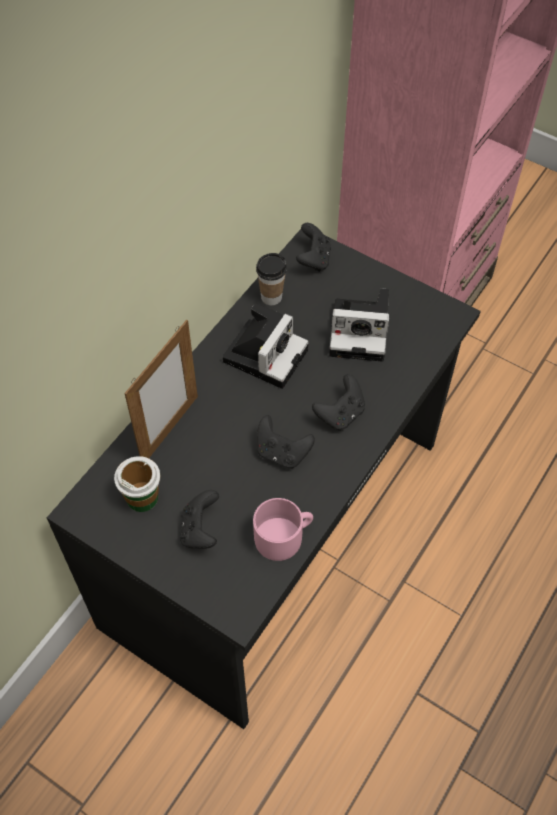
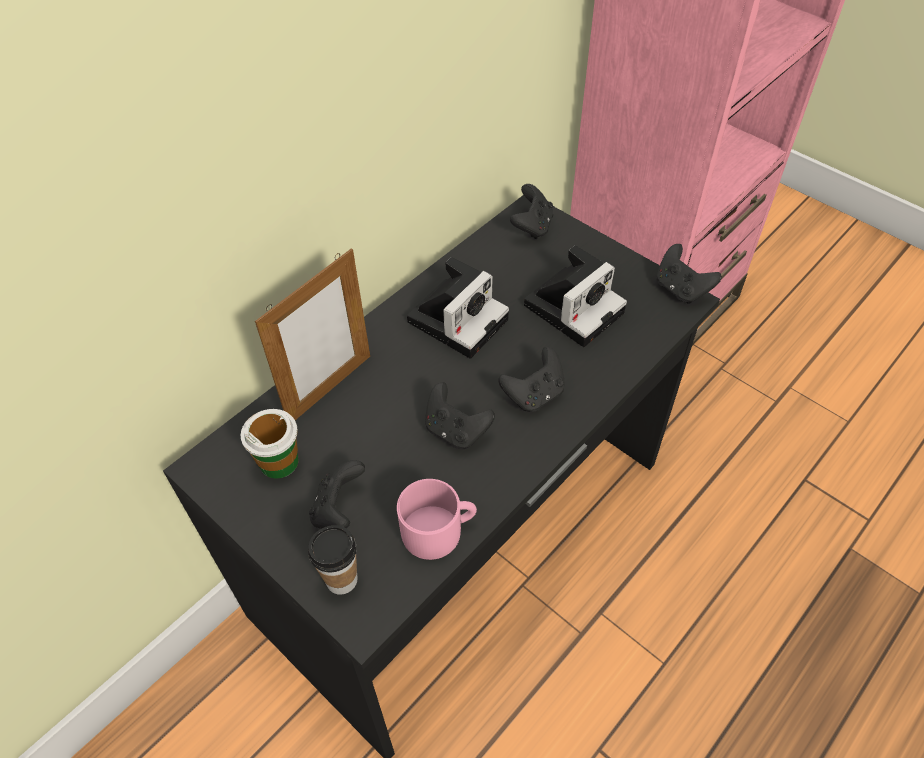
camera: 10 degrees right, 5 degrees down
(271, 297) = (477, 260): cup -> cup (341, 579)
(362, 331) = (575, 306): camera -> camera turned 60 degrees counterclockwise
(447, 305) = (681, 289): none -> black game controller

